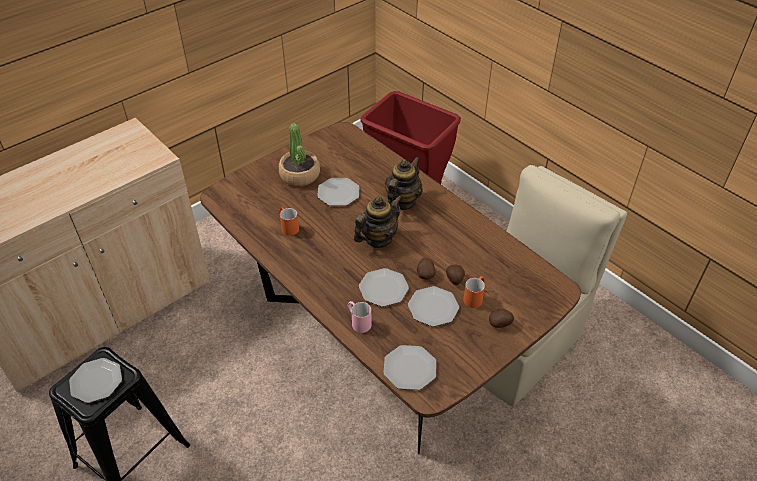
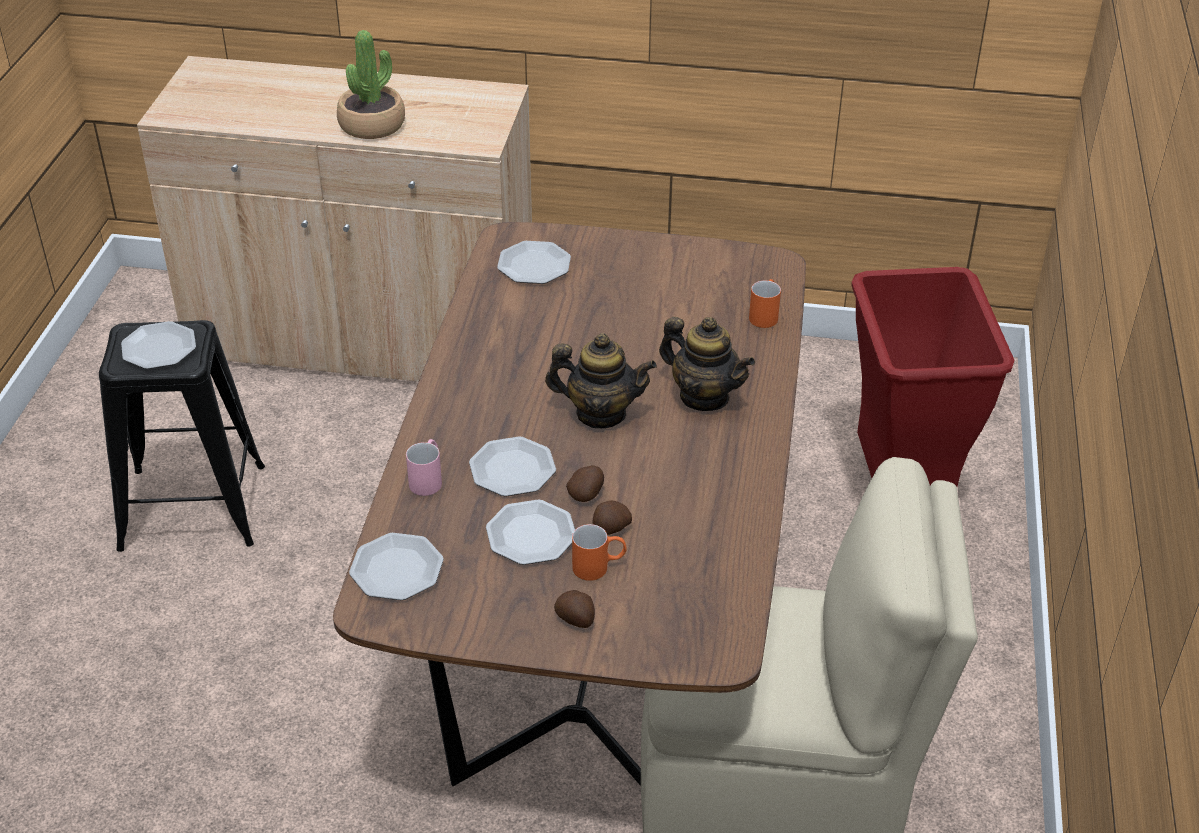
camera: 50 degrees right, 5 degrees down
(288, 227) = (524, 324): orange mug -> orange mug (765, 314)
(300, 175) = (634, 278): potted plant -> potted plant (372, 125)
(339, 193) = (644, 331): plate -> plate (534, 265)
(402, 202) = (704, 396): teapot -> teapot turned 45 degrees clockwise

